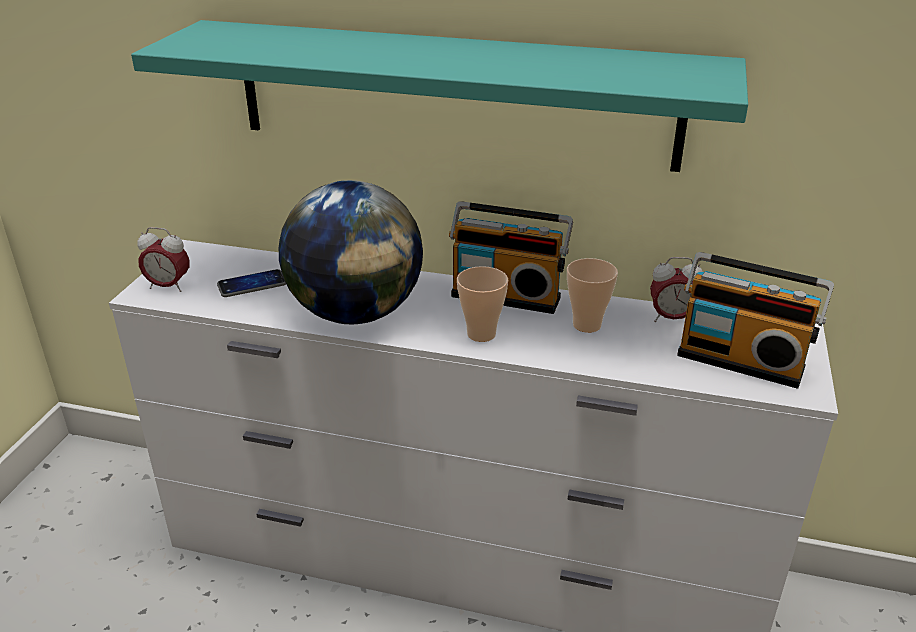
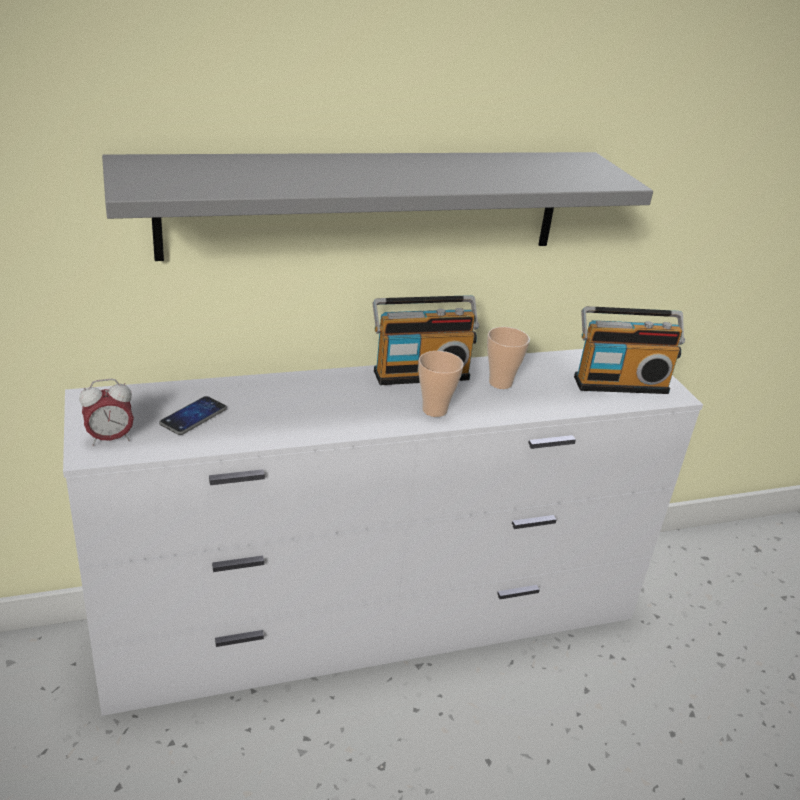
camera: 35 degrees left, 0 degrees up
(356, 313) = (317, 418): globe -> none
(454, 94) = (366, 203): turquoise shelf -> grey shelf
(671, 318) = (549, 363): alarm clock -> none

